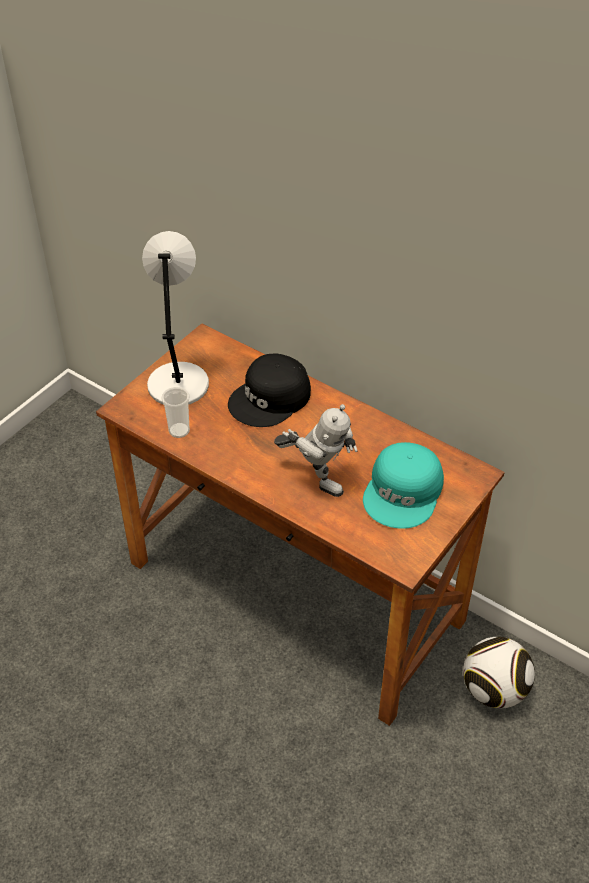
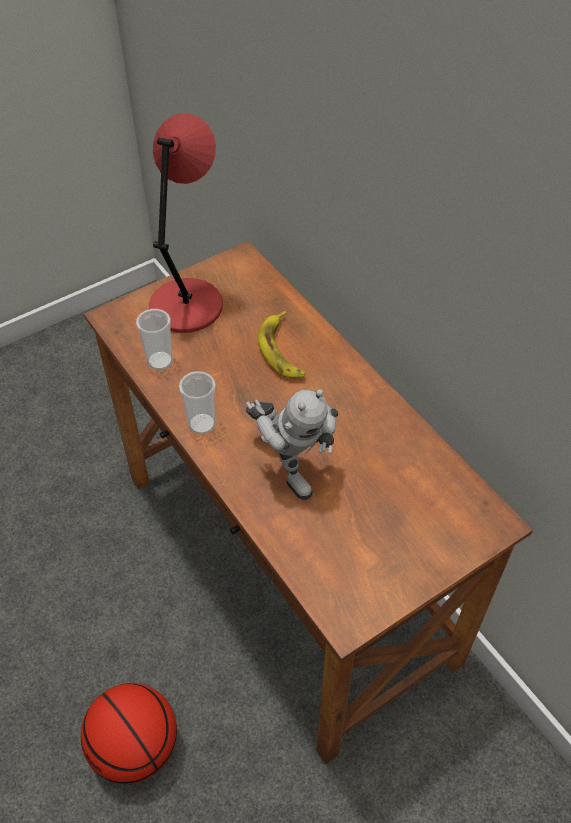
camera: 20 degrees right, 5 degrees up
(178, 382) = (188, 303): grey table lamp -> red table lamp
(232, 765) = (136, 747): none -> basketball
(236, 467) = (202, 424): none -> cup
(271, 399) = (282, 351): black cap -> banana
(404, 492) = (389, 518): turquoise cap -> none
(493, 690) = (464, 763): football -> none

